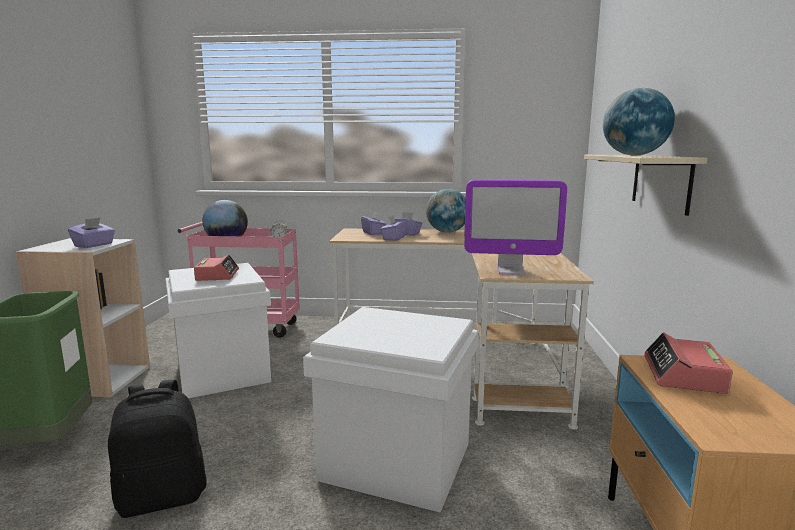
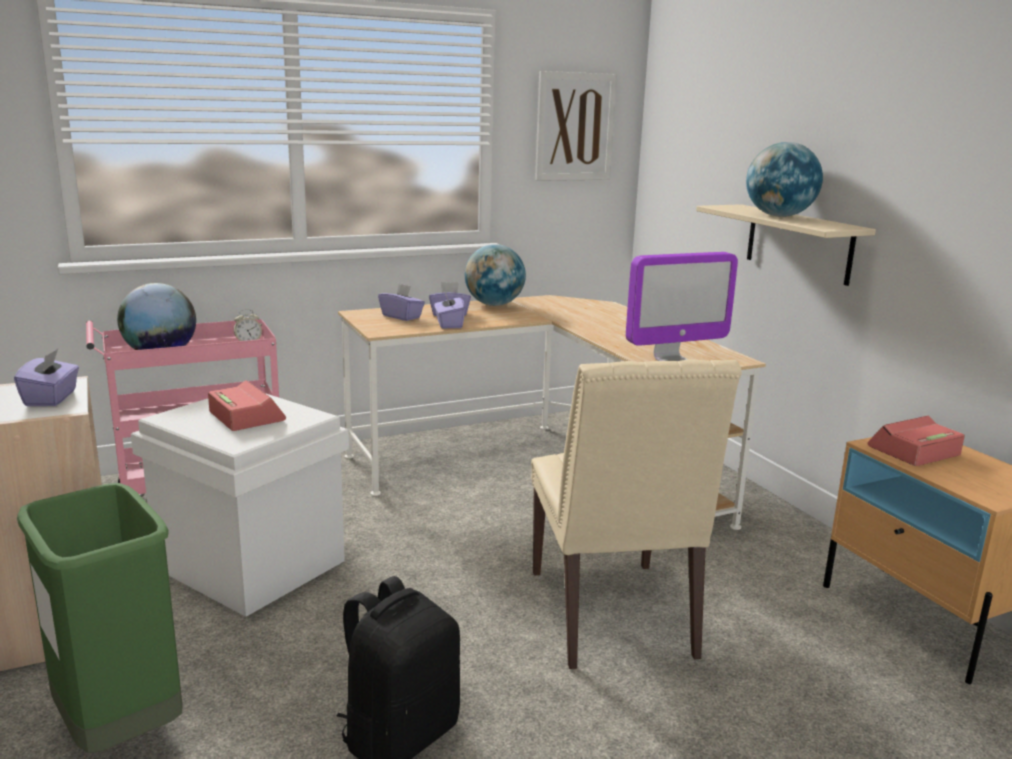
camera: 30 degrees left, 5 degrees up
(394, 461) = (610, 612): white storage box -> beige chair
(530, 109) = (575, 127): none -> picture
(683, 375) = (913, 451): alarm clock -> alarm clock turned 75 degrees clockwise

